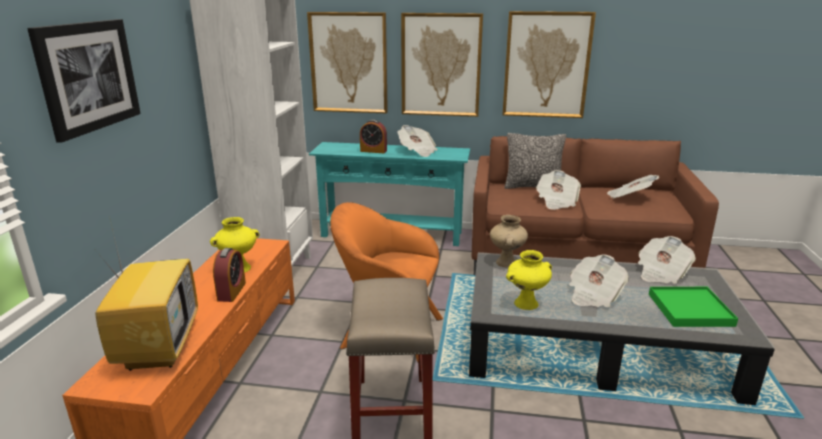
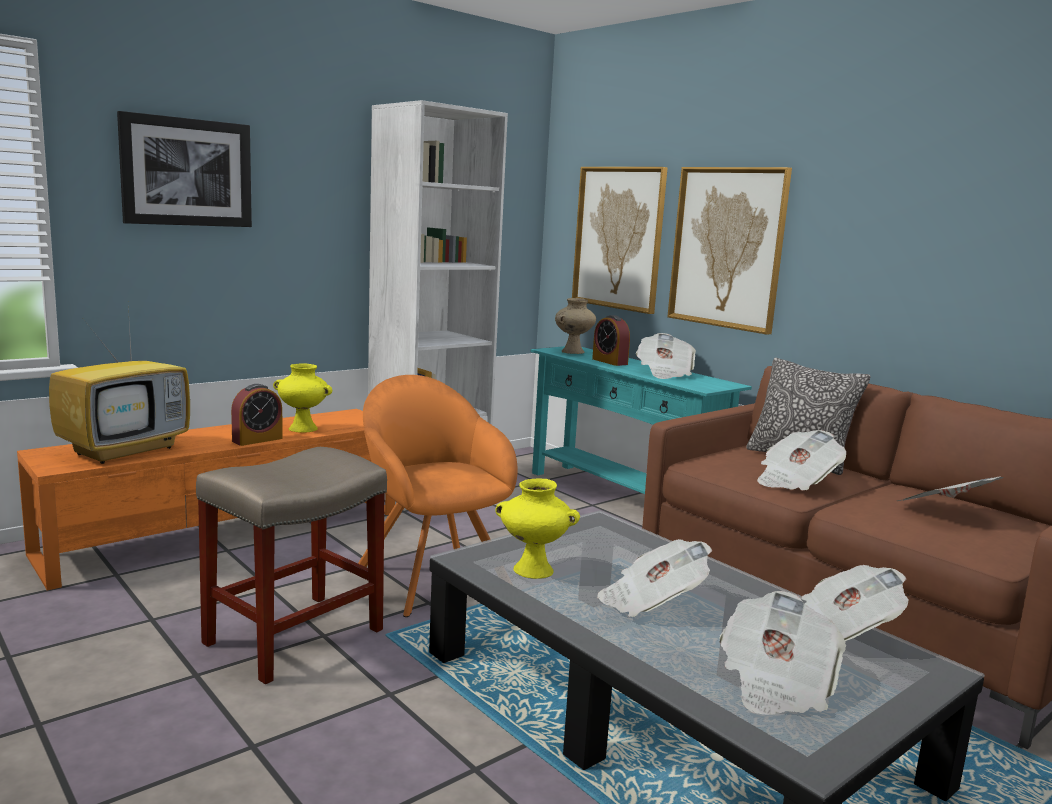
camera: 40 degrees right, 10 degrees down
(506, 263) = (610, 531): beige vase -> beige vase (573, 352)
(546, 65) = (884, 257): picture -> none
(690, 310) = (775, 684): green tray -> newspaper

